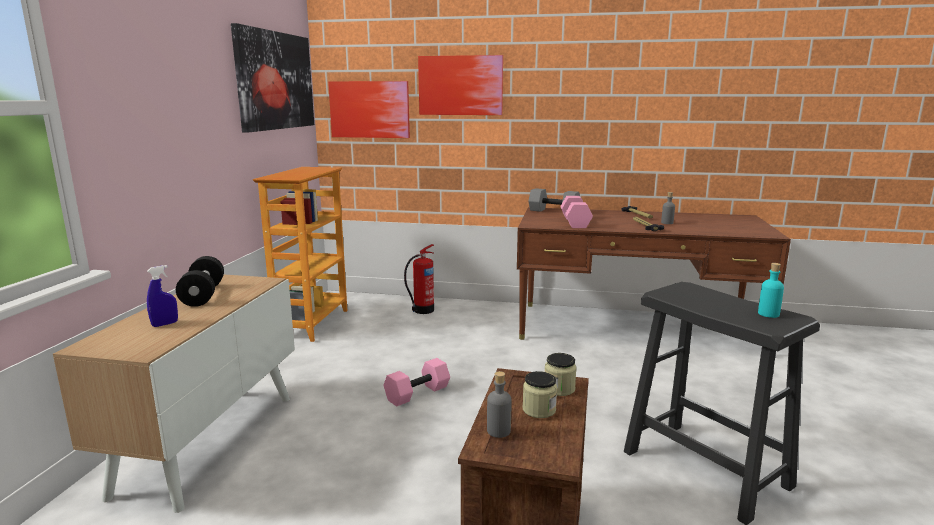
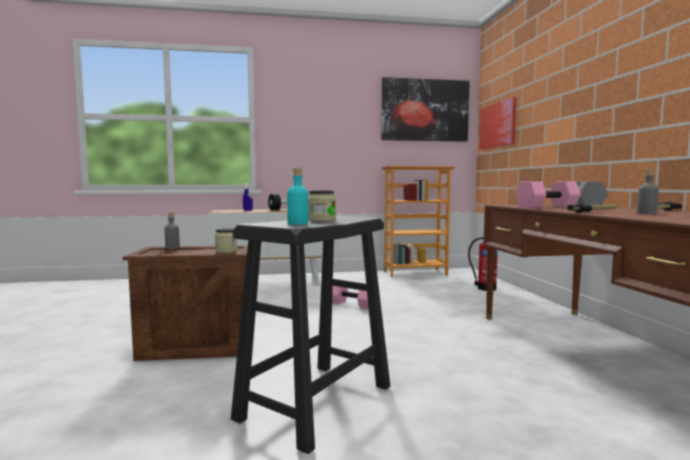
camera: 70 degrees right, 10 degrees down
(460, 85) = (543, 91): picture -> none
(539, 410) = (197, 250): jar -> jar (321, 220)

